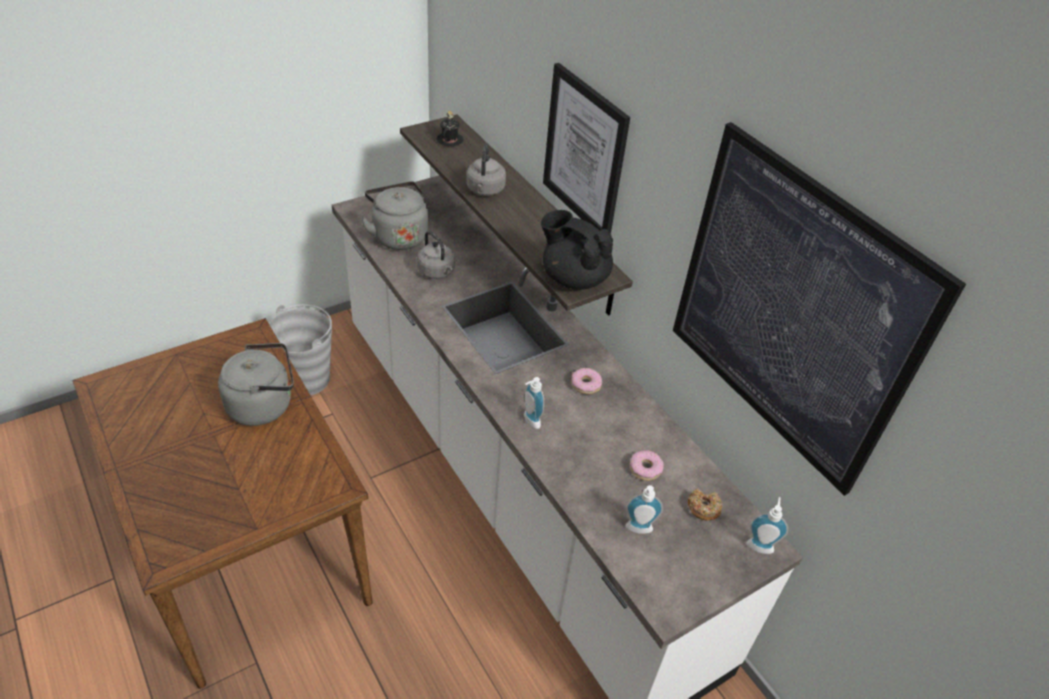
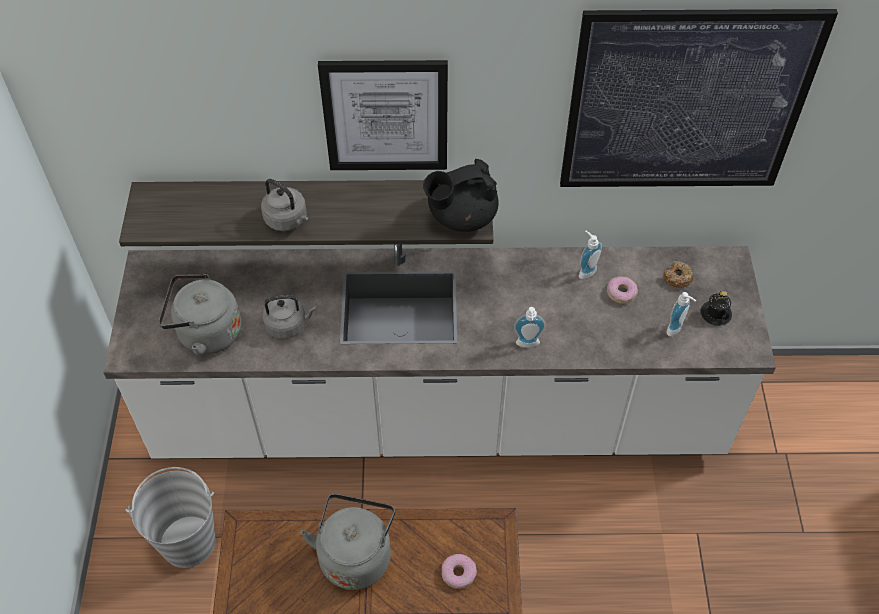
camera: 55 degrees left, 10 degrees up
(449, 140) = (178, 209): black mug -> black mug (715, 314)
(586, 384) = (510, 284): donut -> donut (458, 573)
(760, 544) = (725, 263): soap dispenser -> soap dispenser (585, 271)

